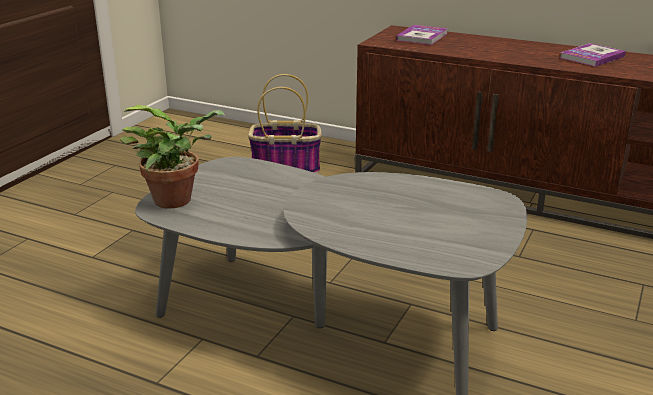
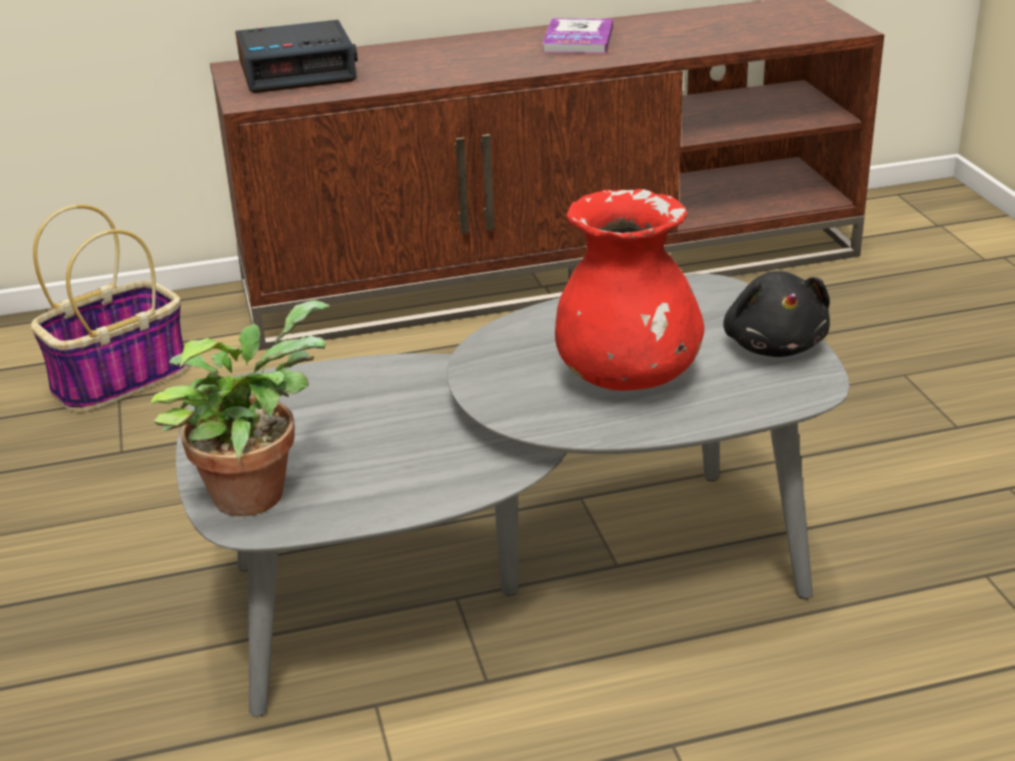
camera: 40 degrees left, 5 degrees up
(380, 219) = (628, 378): none -> red vase
(422, 36) = (298, 71): book -> alarm clock
(483, 237) = (774, 345): none -> black plush toy

